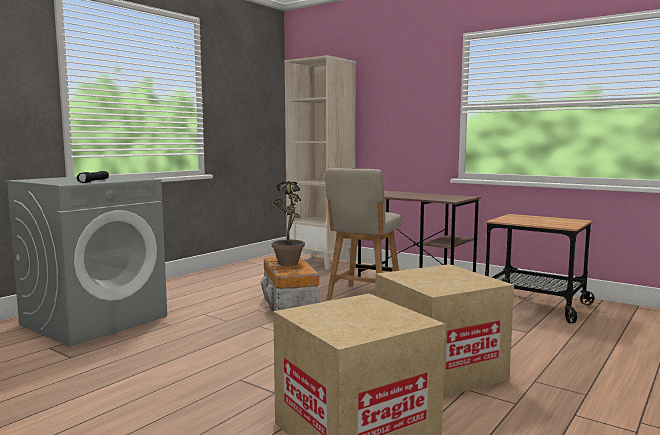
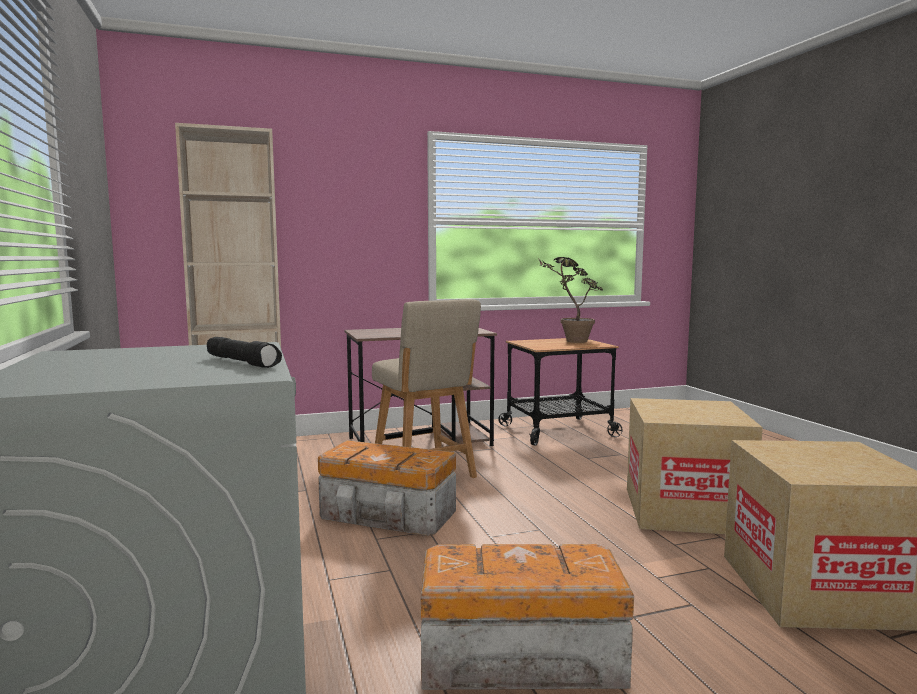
camera: 55 degrees left, 0 degrees up
(169, 362) = (517, 656): none -> storage box
(288, 262) = (374, 451): potted plant -> potted plant (569, 340)

